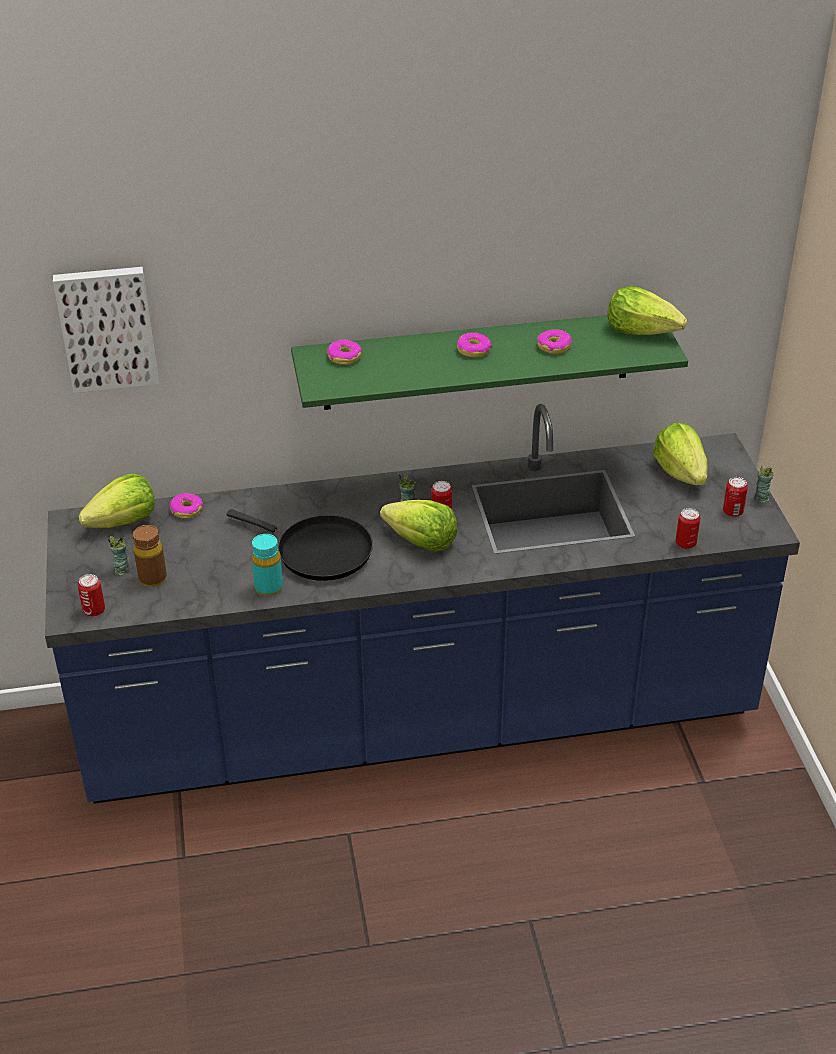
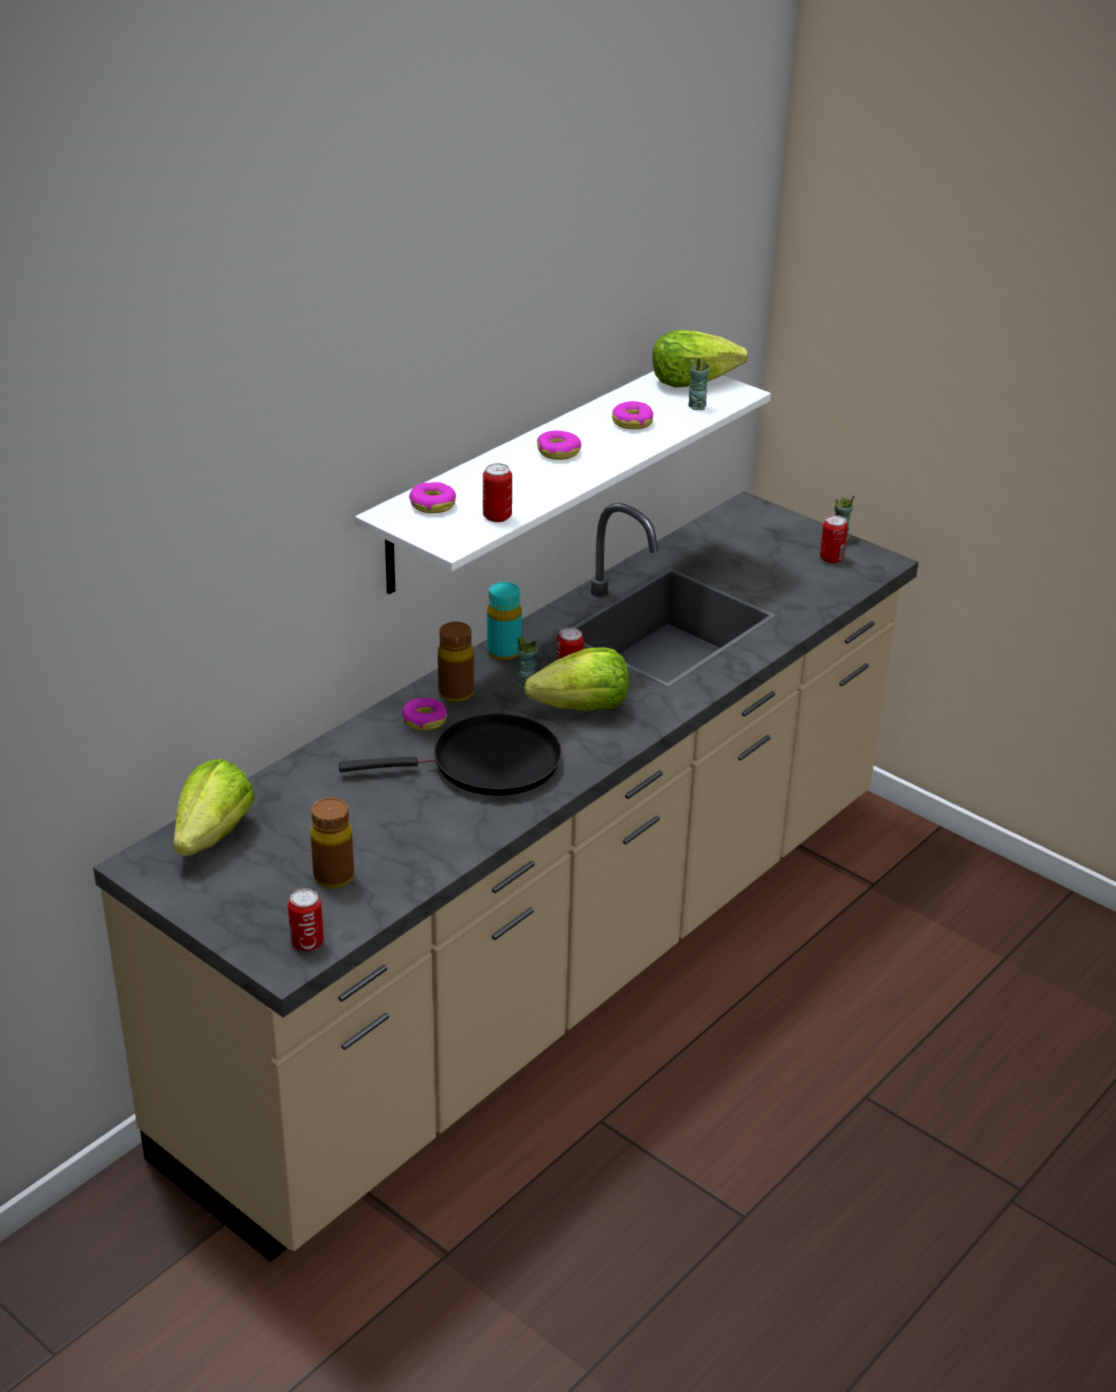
camera: 40 degrees left, 5 degrees down
(107, 327) = (157, 553): picture -> none
(122, 570) = (282, 886): cup -> cup (696, 406)
(186, 510) = (275, 789): donut -> donut (424, 720)
(269, 588) = (481, 824): turquoise bottle -> turquoise bottle (504, 652)
(357, 496) = (456, 693): none -> brown bottle
(419, 722) = (550, 971): blue counter -> beige counter
(477, 360) = (528, 475): green shelf -> white shelf
(681, 473) = (742, 543): lettuce -> none
(685, 543) = (828, 602): can -> can (497, 516)

